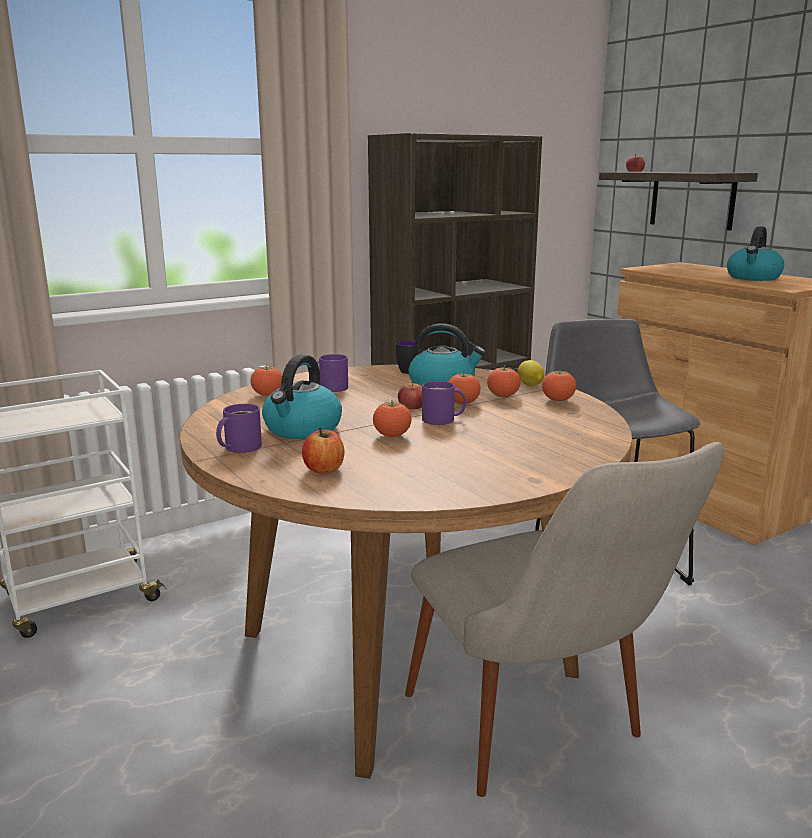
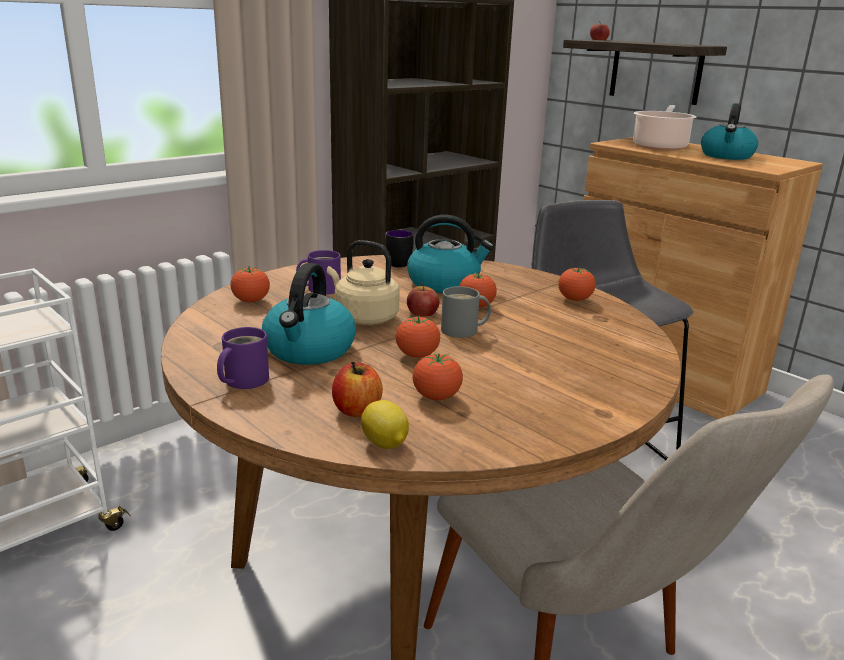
camera: 10 degrees left, 5 degrees up
(358, 408) = (363, 317): none -> beige kettle
(441, 420) = (463, 331): purple mug -> grey mug
(503, 396) = (515, 296): tomato -> tomato (436, 397)
(530, 385) = (537, 280): lemon -> lemon (385, 444)
(690, 270) = (660, 146): none -> cooking pot

